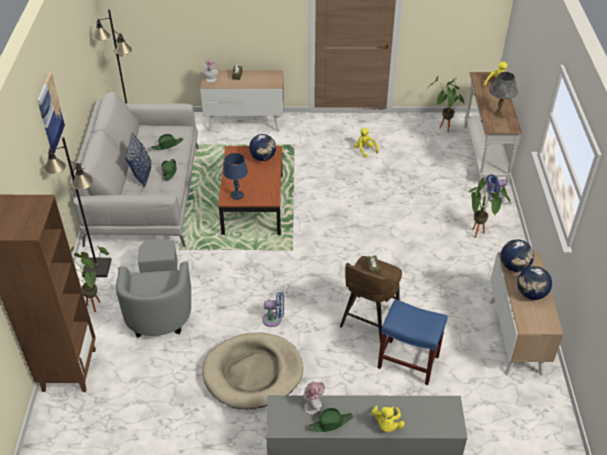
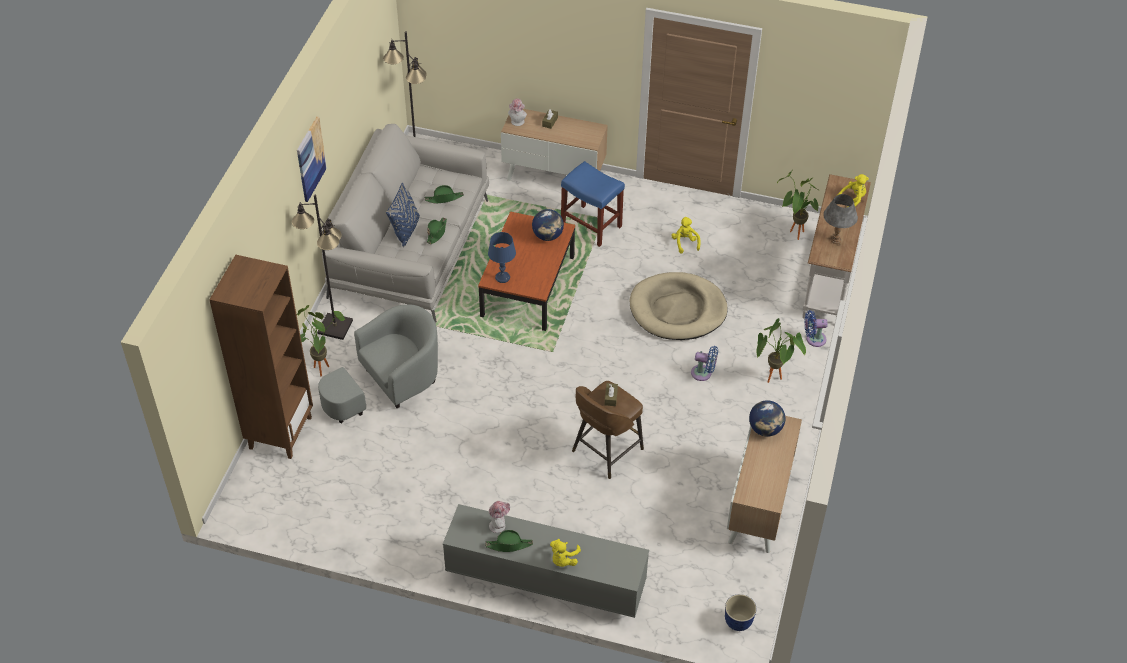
camera: 15 degrees right, 5 degrees up
(159, 306) = (388, 385): grey armchair -> grey armchair turned 135 degrees counterclockwise
(253, 373) = (463, 479): beige dog bed -> beige dog bed (677, 309)
(274, 319) = (505, 427): blue fan -> blue fan (703, 373)
(409, 362) = (631, 505): blue stool -> blue stool (592, 226)
(531, 294) = (768, 463): globe -> none
(547, 444) = (737, 622): none -> planter

